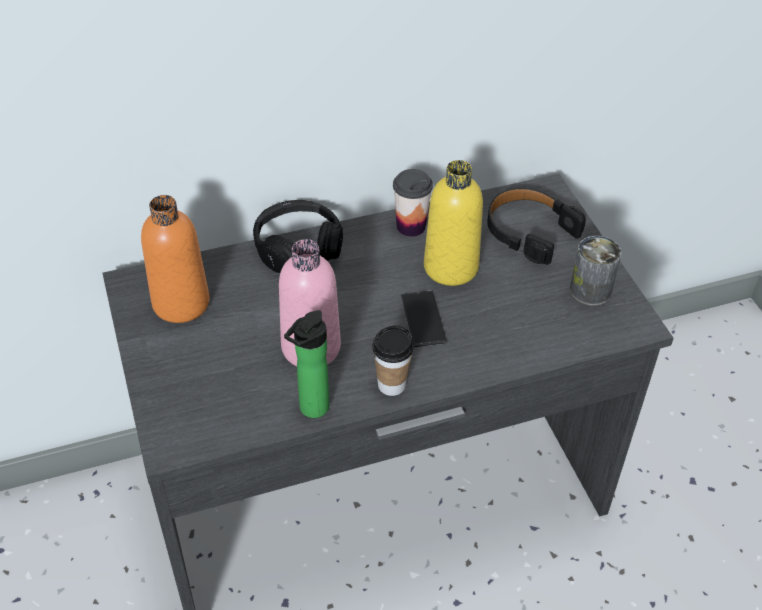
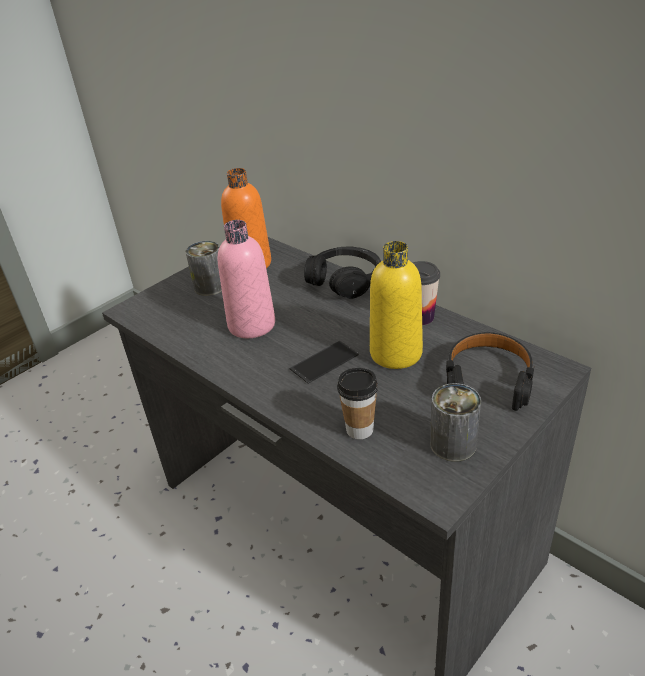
camera: 65 degrees right, 10 degrees down
(195, 355) = (210, 286): none -> can
(311, 410) = (193, 348): bottle -> none
(391, 385) = (242, 374): cup -> cup (359, 429)

